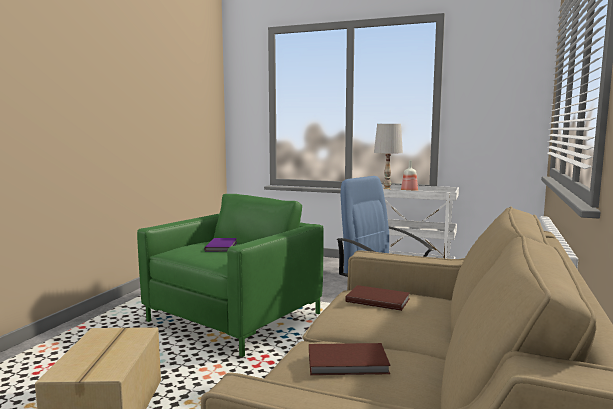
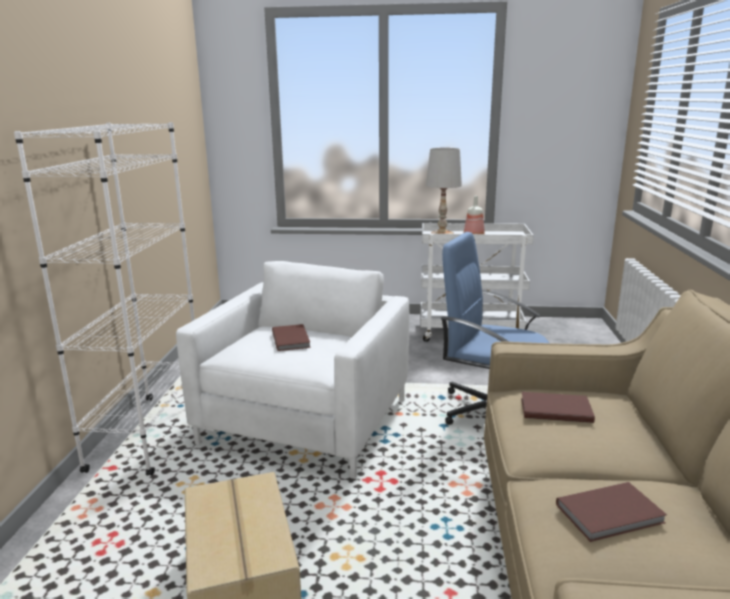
camera: 15 degrees left, 10 degrees up
(121, 311) = (149, 434): none -> white bookcase
(222, 246) = (292, 339): purple book -> brown book
(235, 318) = (306, 421): green armchair -> white armchair

